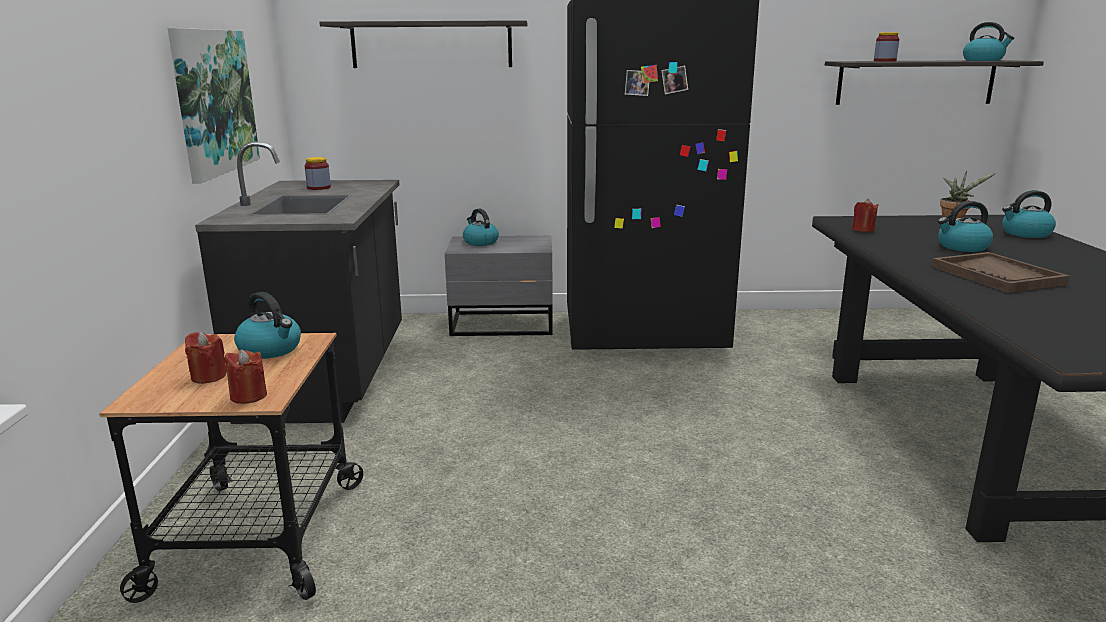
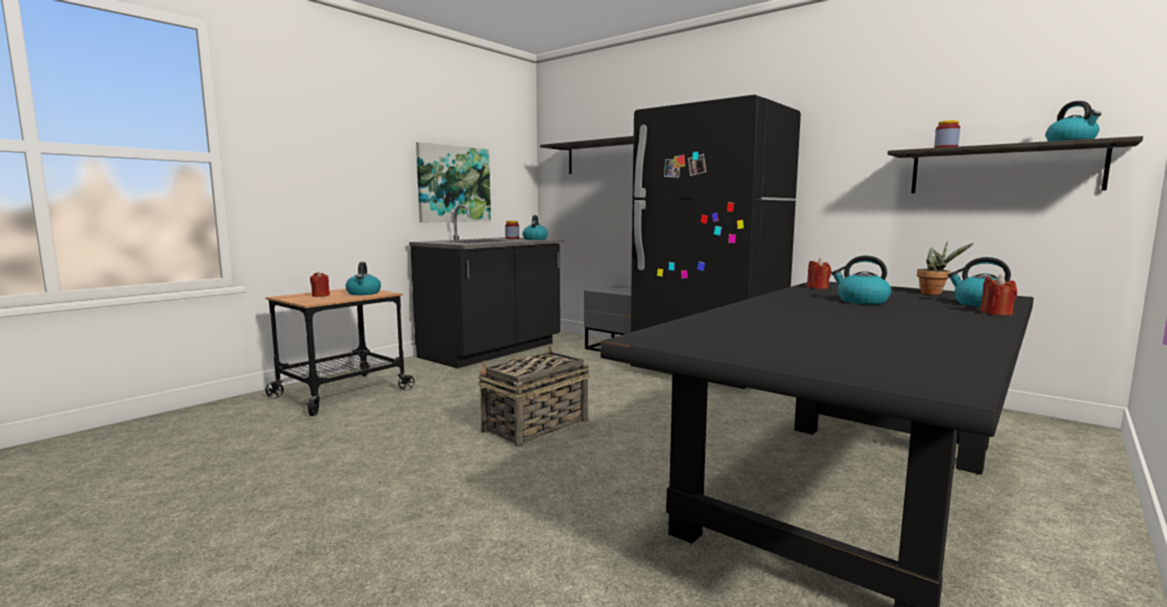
camera: 40 degrees right, 10 degrees down
(248, 396) = (311, 301): red candle -> red candle (996, 313)
(480, 242) = (618, 288): kettle -> kettle (535, 239)
(634, 475) = (535, 426): none -> basket
(997, 275) = (808, 312): brown tray -> none

